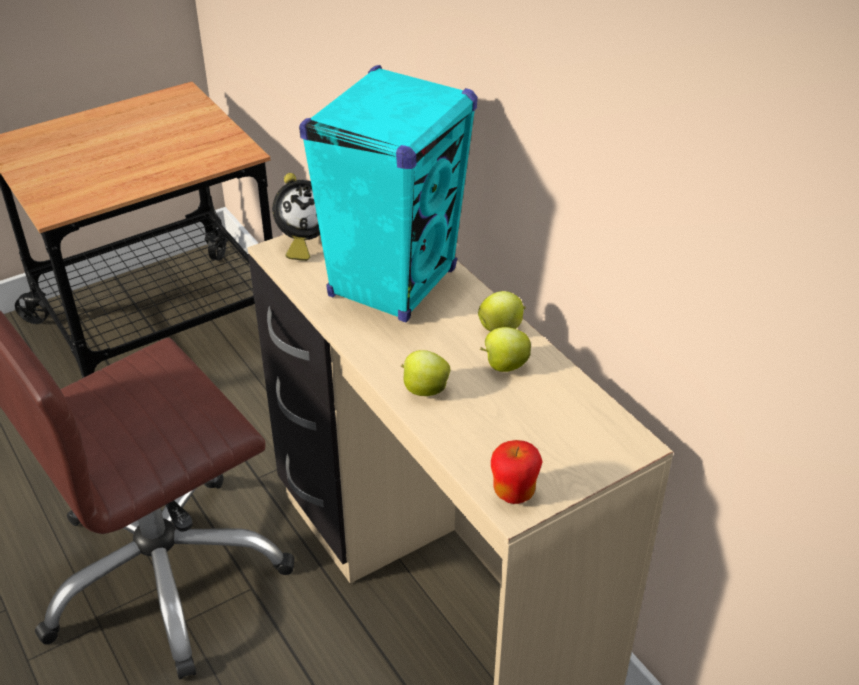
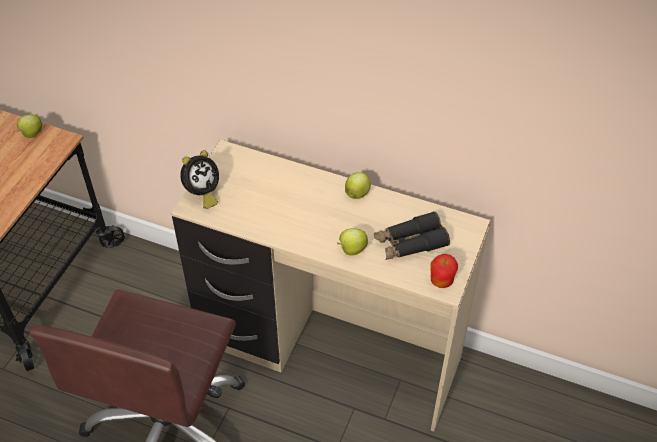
camera: 35 degrees left, 10 degrees up
(393, 282) = (276, 194): turquoise speaker -> none
(504, 365) = (377, 215): apple -> apple (31, 134)
(516, 421) = (410, 243): none -> black binoculars

